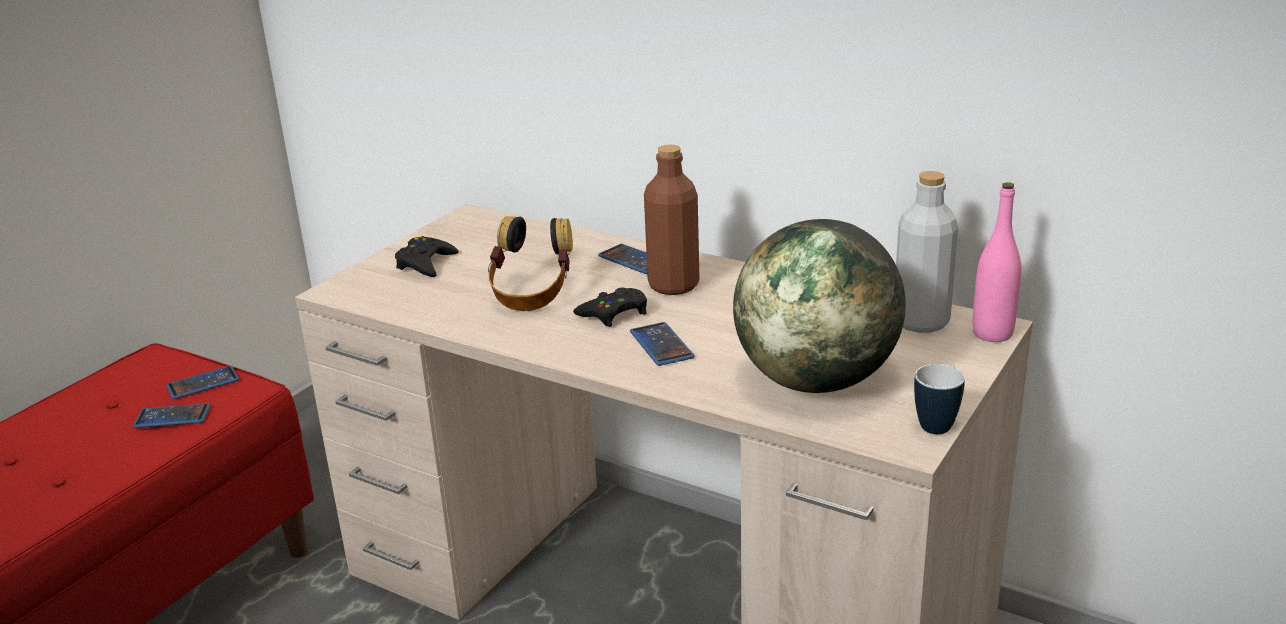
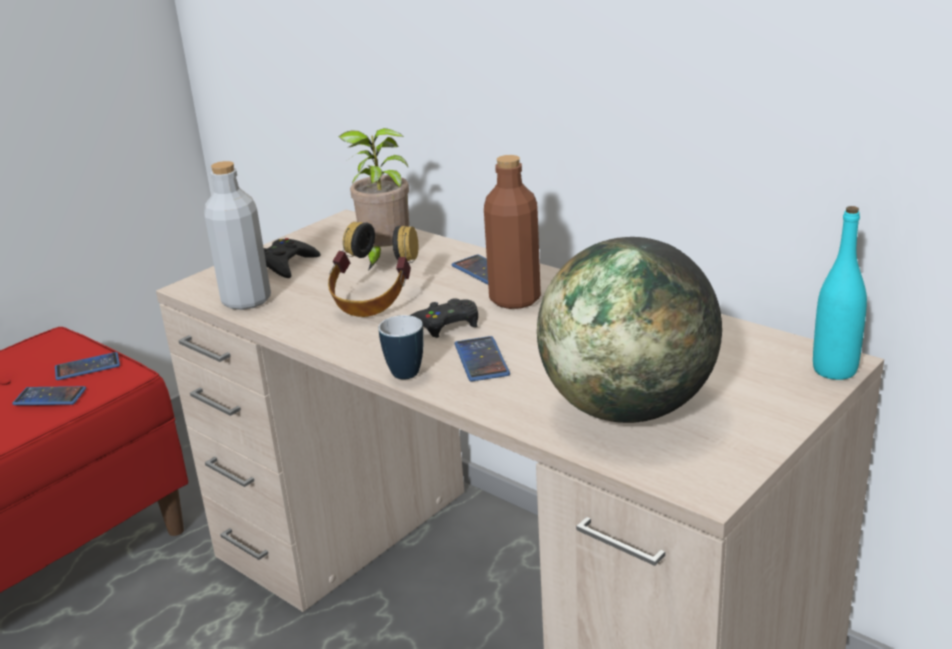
camera: 10 degrees right, 0 degrees up
(526, 252) = (384, 258): none -> potted plant
(921, 322) = (759, 352): grey bottle -> grey bottle (246, 300)
(933, 422) = (740, 465): mug -> mug (407, 369)
(992, 334) = (834, 370): pink bottle -> turquoise bottle

